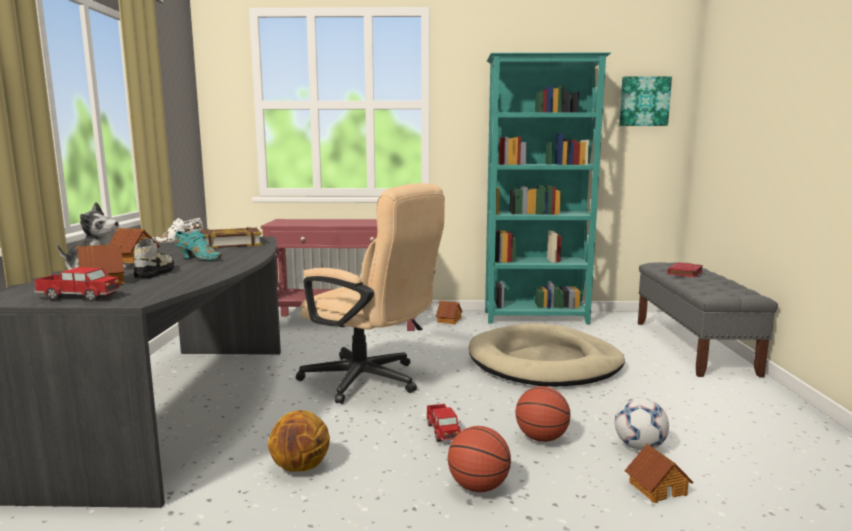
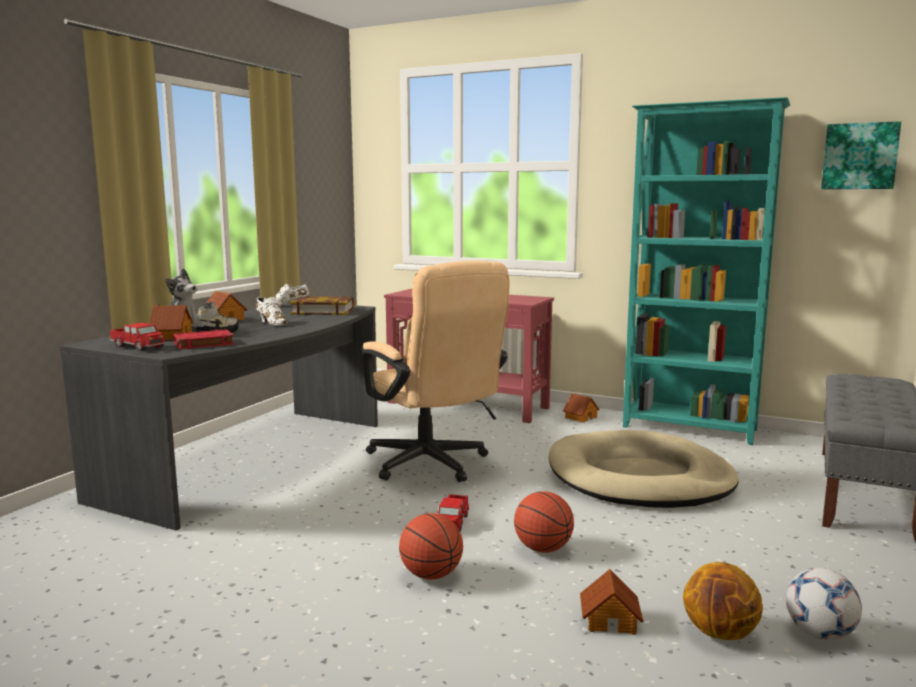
camera: 25 degrees right, 0 degrees up
(197, 258) = (271, 323): turquoise shoe -> white shoe
(300, 467) = (299, 525): basketball -> basketball (720, 633)
(639, 447) = (642, 580): football -> football (819, 633)
(685, 273) = (864, 391): red book -> red book (203, 344)

